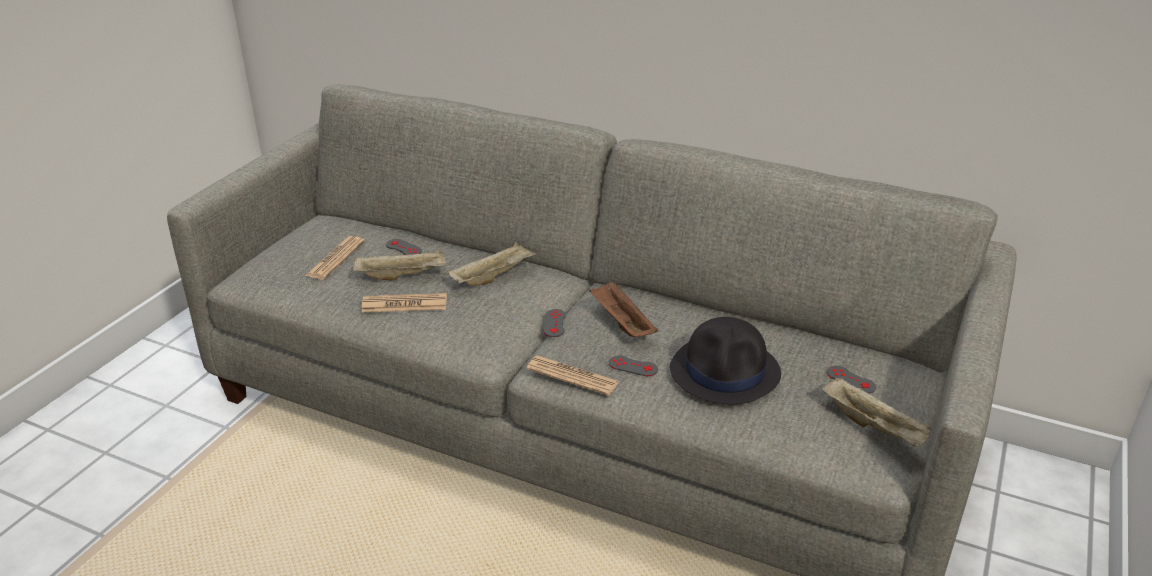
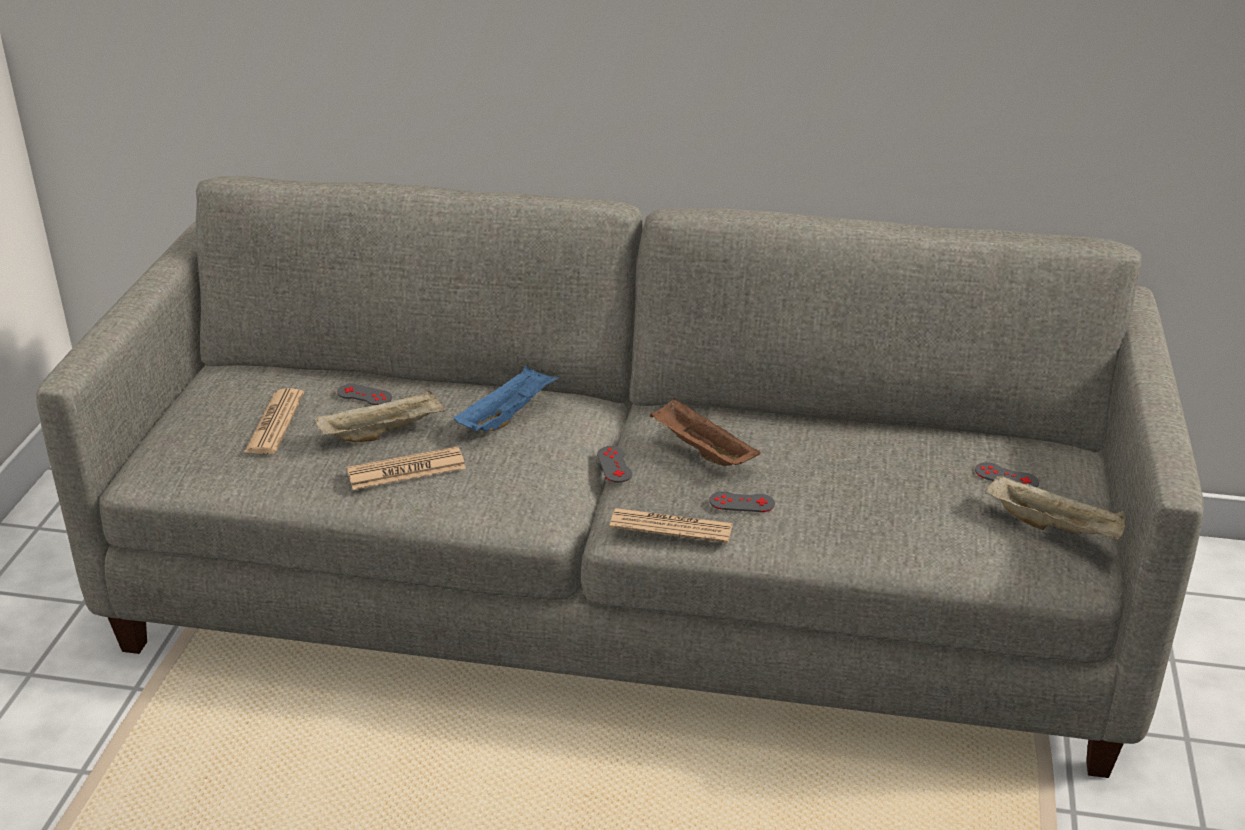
camera: 15 degrees left, 0 degrees up
(493, 277) = (507, 416): beige tray -> blue tray
(725, 372) = (858, 491): black hat -> none

